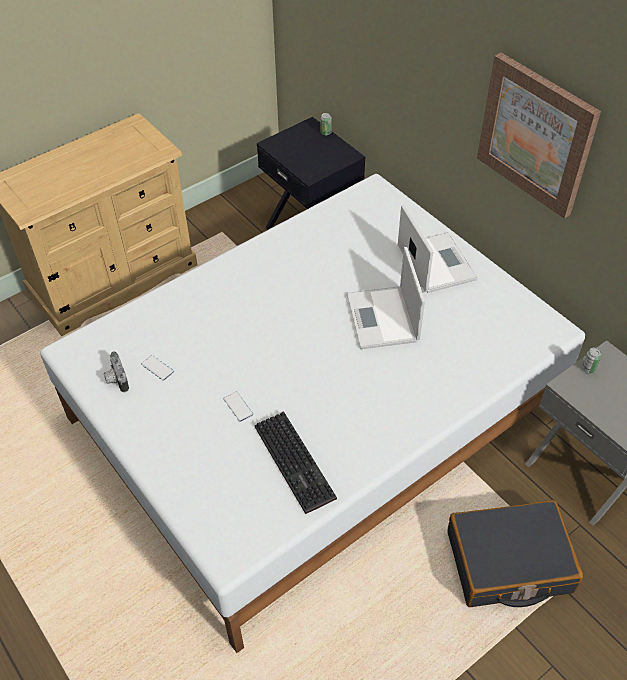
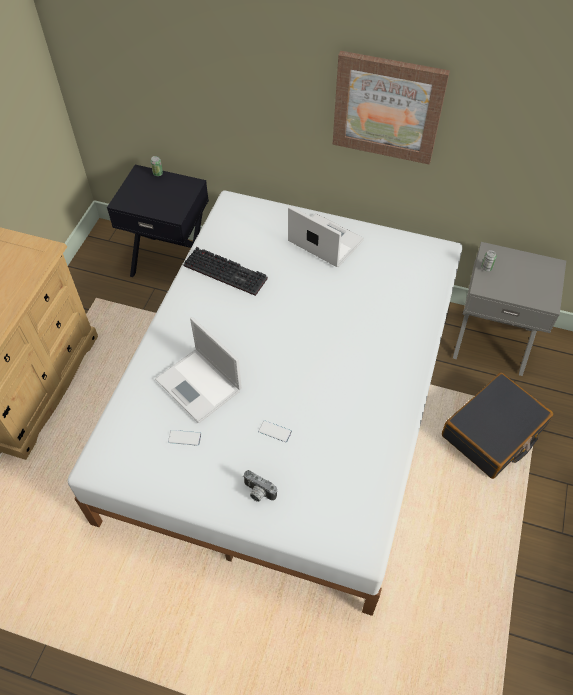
camera: 35 degrees left, 5 degrees up
(116, 379) = (158, 467): camera -> camera (258, 493)
(297, 463) = (354, 448): keyboard -> keyboard (227, 271)
(383, 319) = (323, 304): laptop -> laptop (200, 385)

